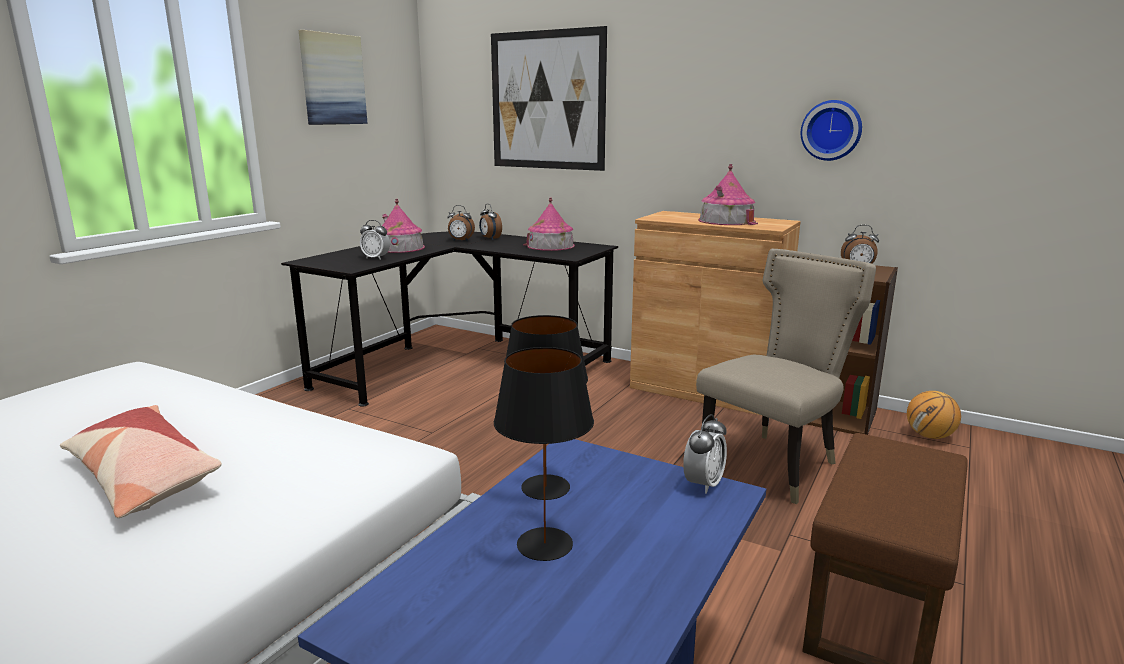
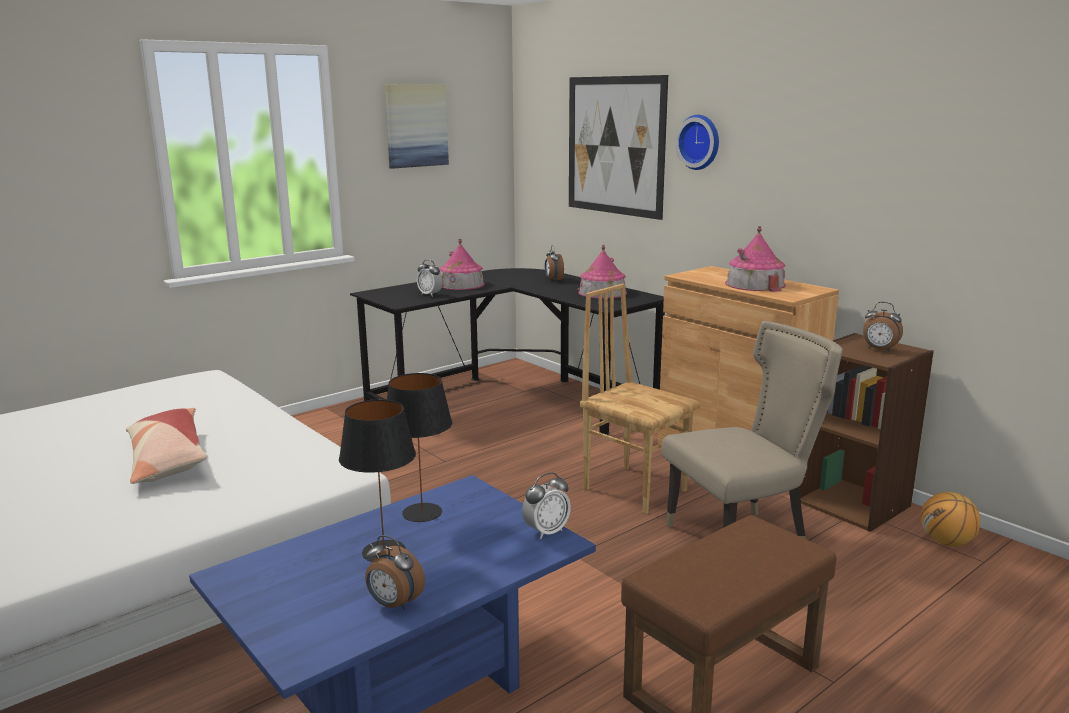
camera: 20 degrees right, 0 degrees up
(460, 240) = (523, 280): alarm clock -> alarm clock (394, 604)
(641, 431) = (635, 489): none -> brown chair
(831, 130) = (872, 195): wall clock -> wall clock (700, 142)

